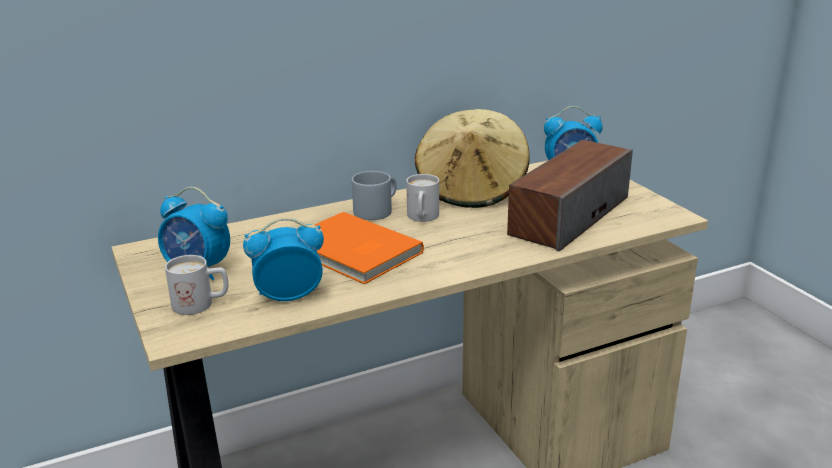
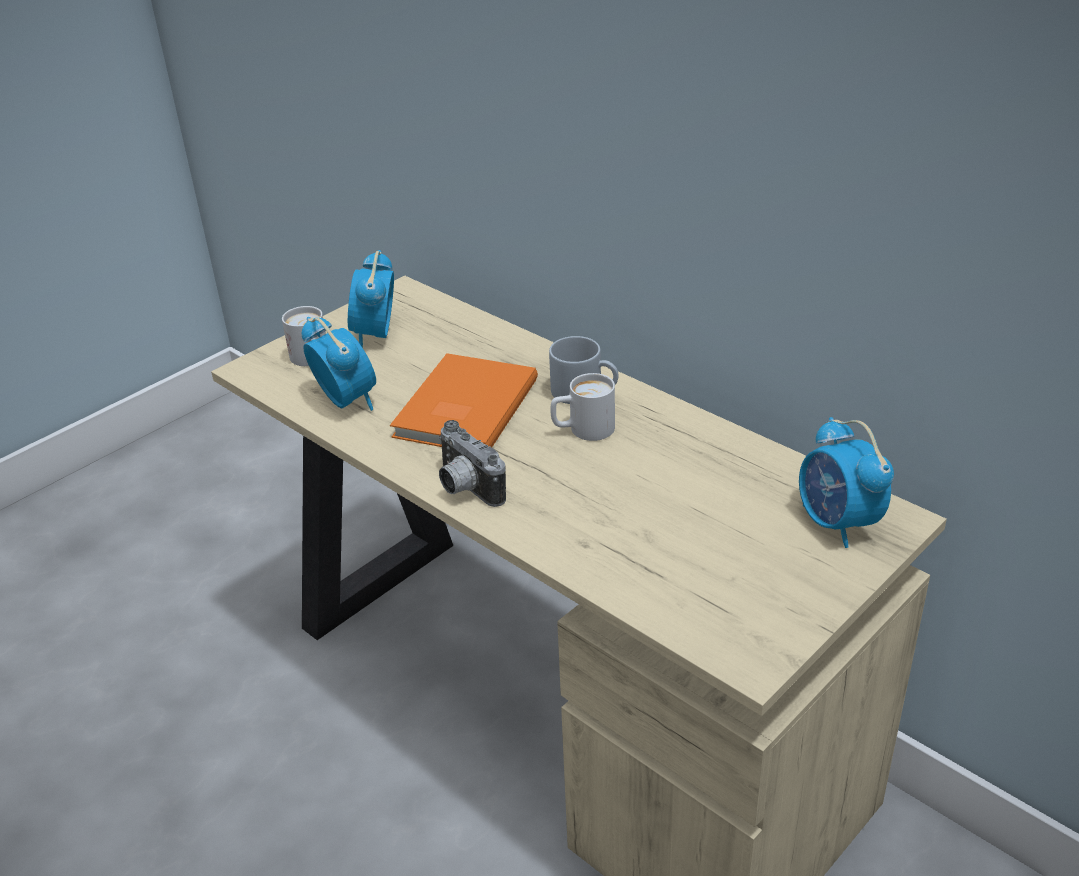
camera: 70 degrees right, 10 degrees up
(456, 266) = (465, 488): none -> camera
(472, 190) = (702, 446): beige hat -> none
(569, 215) = (675, 549): speaker -> none

